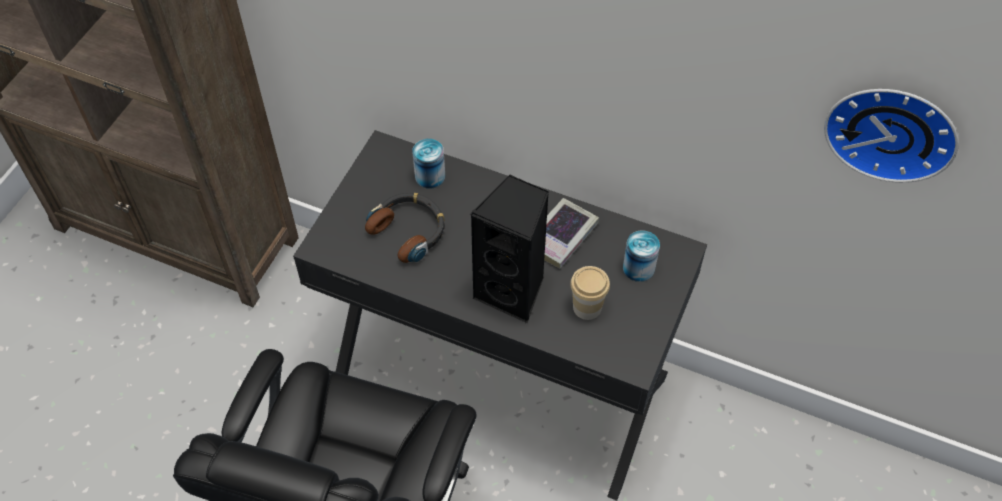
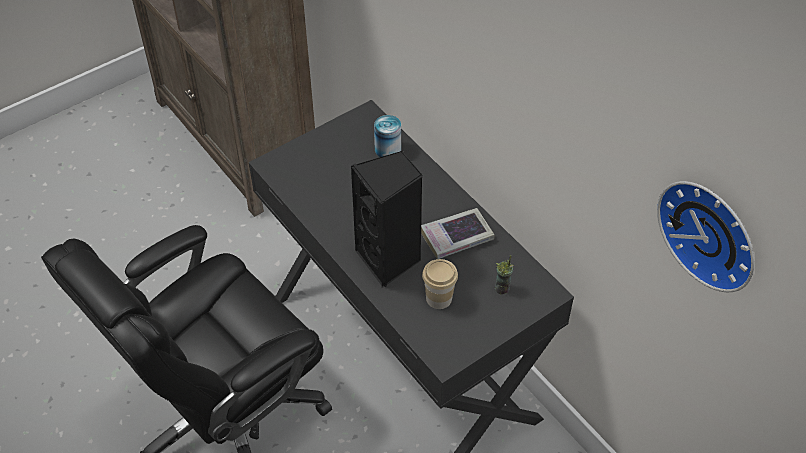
camera: 30 degrees right, 5 degrees down
(409, 230) = (344, 181): headphones -> none
(638, 268) = (502, 288): can -> cup

